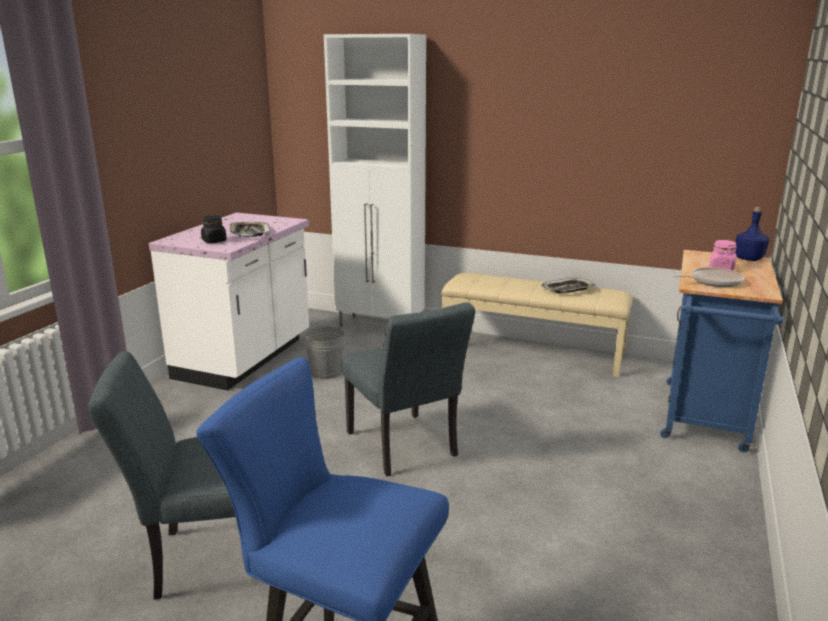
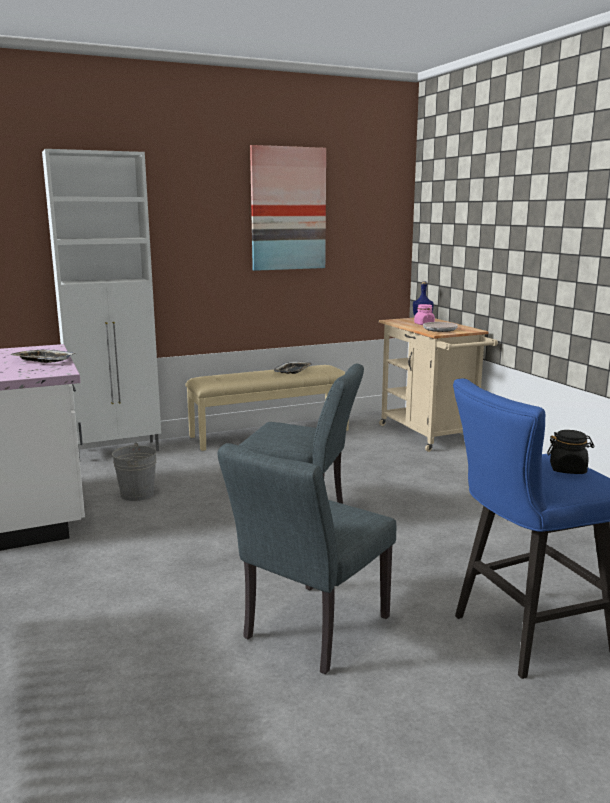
camera: 45 degrees left, 5 degrees down
(214, 241) = (29, 371): black jar -> black jar (568, 469)
(596, 95) = (288, 209): none -> picture
(705, 420) = (430, 436): blue cart -> beige cart

